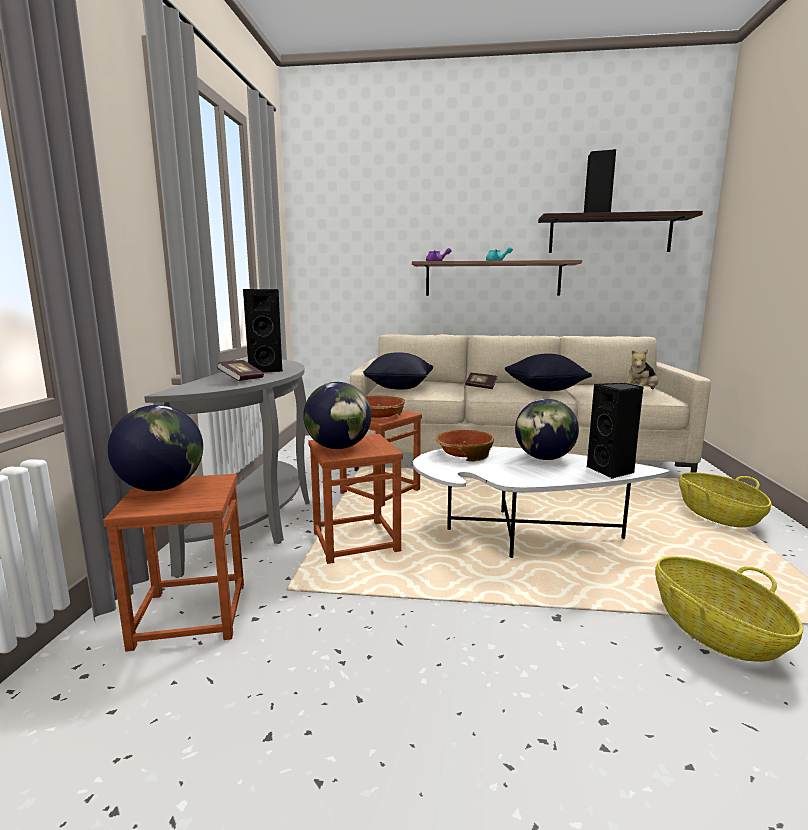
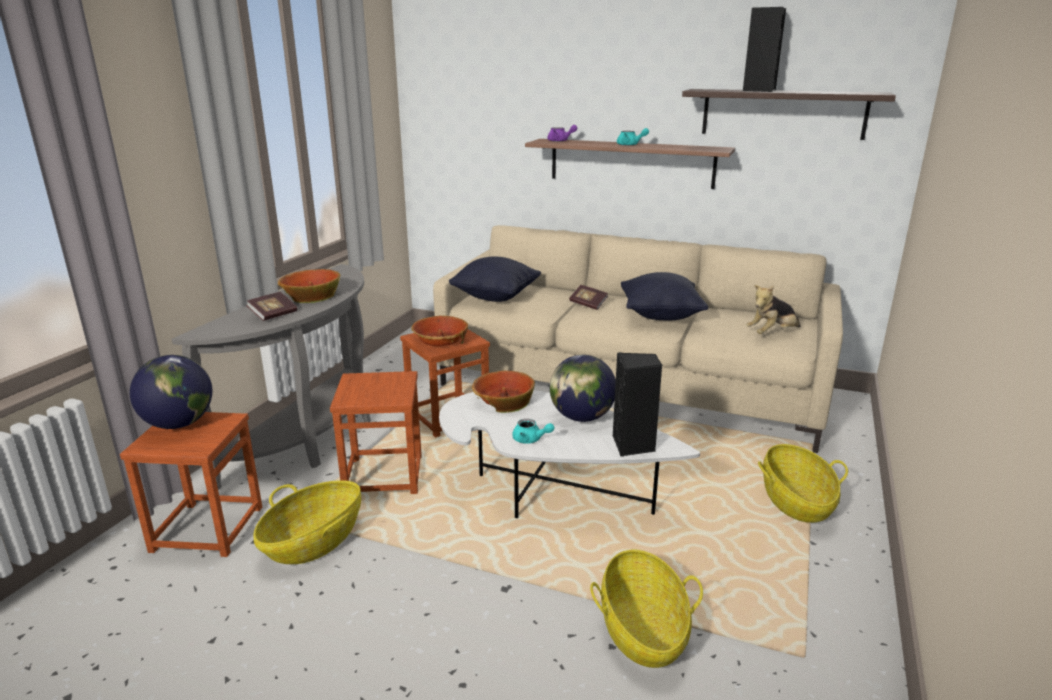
camera: 15 degrees right, 10 degrees up
(263, 370) = (311, 295): black speaker -> bowl
(324, 608) = (314, 542): none -> basket
(339, 447) = (360, 388): globe -> none
(521, 476) = (530, 440): none -> turquoise teapot

